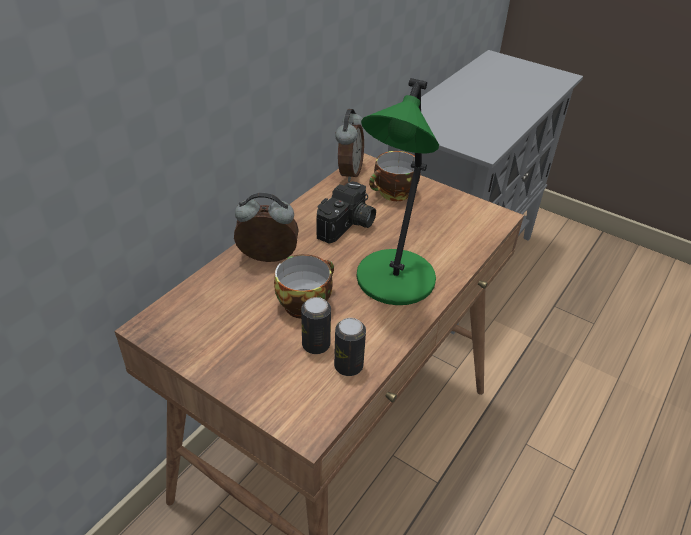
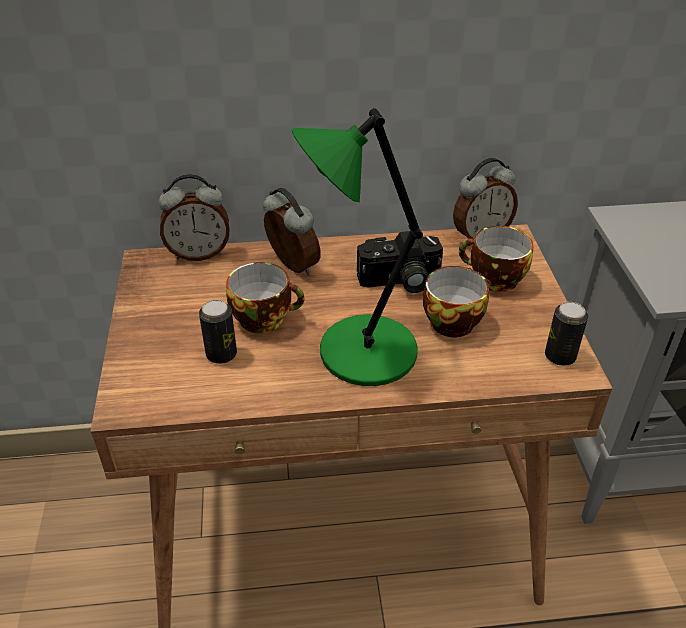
camera: 50 degrees right, 0 degrees up
(185, 293) = (199, 253): none -> alarm clock
(348, 366) = (217, 388): can -> can (560, 356)
(408, 230) = (451, 320): none -> cup

